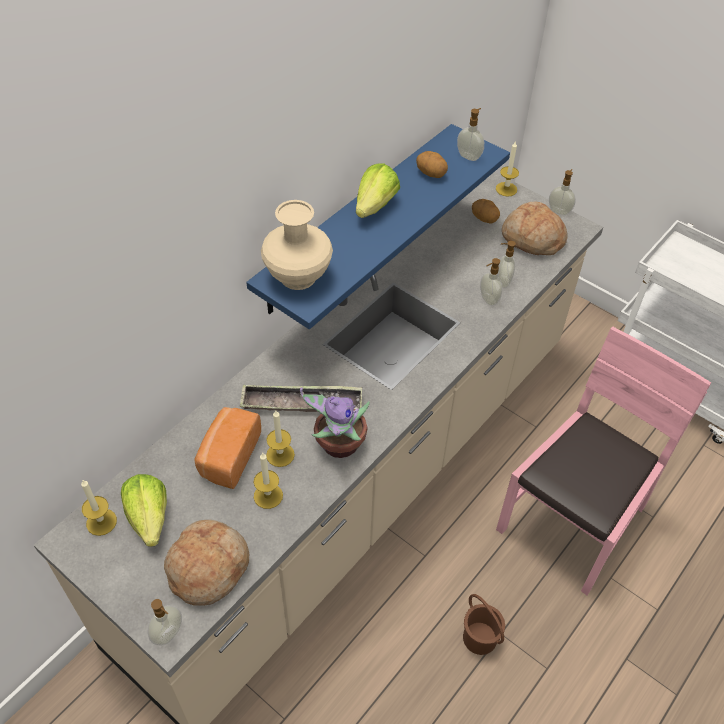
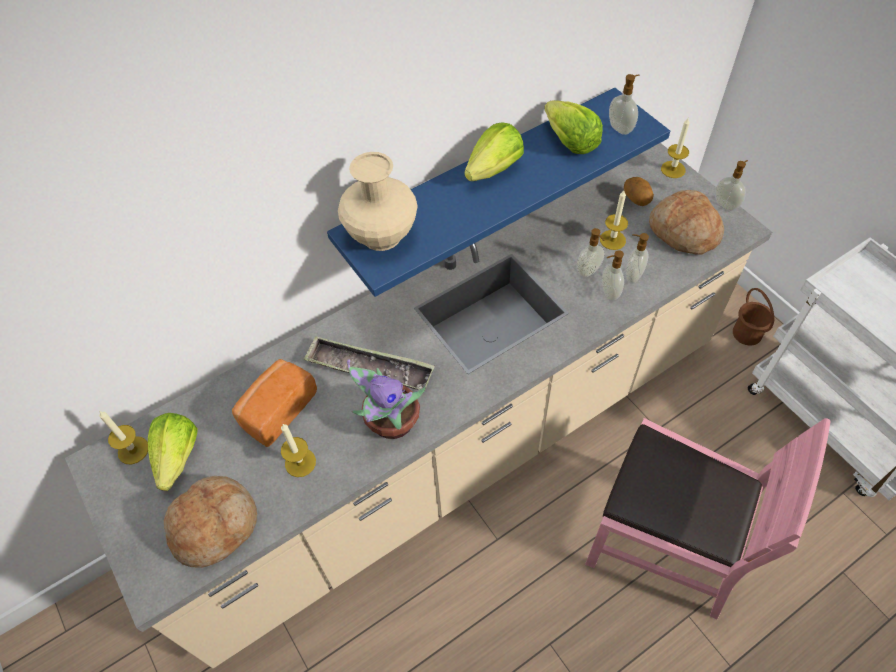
camera: 20 degrees right, 5 degrees up
(169, 634) = (152, 588): soap dispenser -> soap dispenser (589, 271)
(280, 455) = (328, 420): candle -> candle (612, 240)
(431, 174) = (570, 142): potato -> lettuce
(480, 637) = (527, 642): brown bucket -> brown bucket (747, 333)
(573, 521) = (665, 542): pink chair -> pink chair turned 60 degrees clockwise

